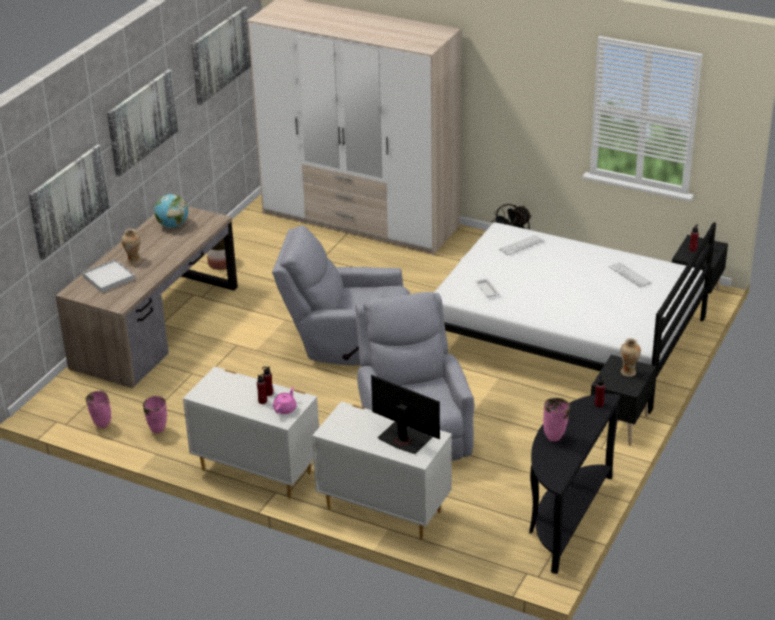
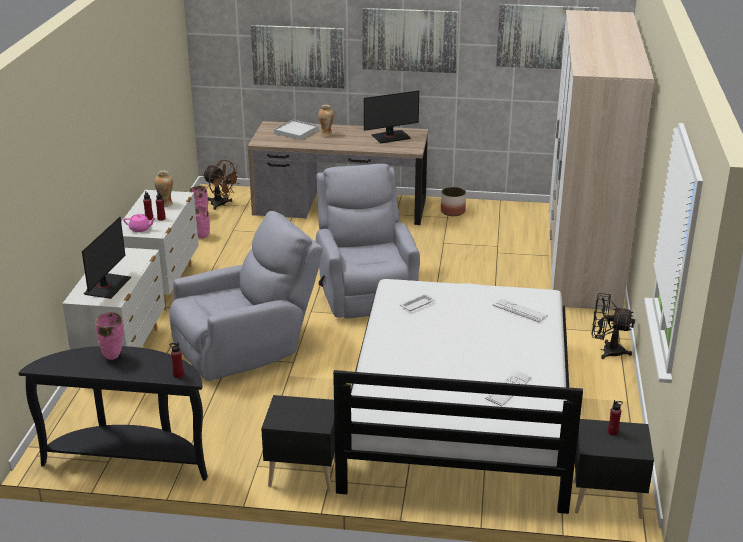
camera: 70 degrees right, 5 degrees down
(85, 407) = (221, 204): none -> brown fan
(173, 225) = (390, 137): globe -> monitor
(628, 372) = (308, 416): vase -> vase (165, 204)

